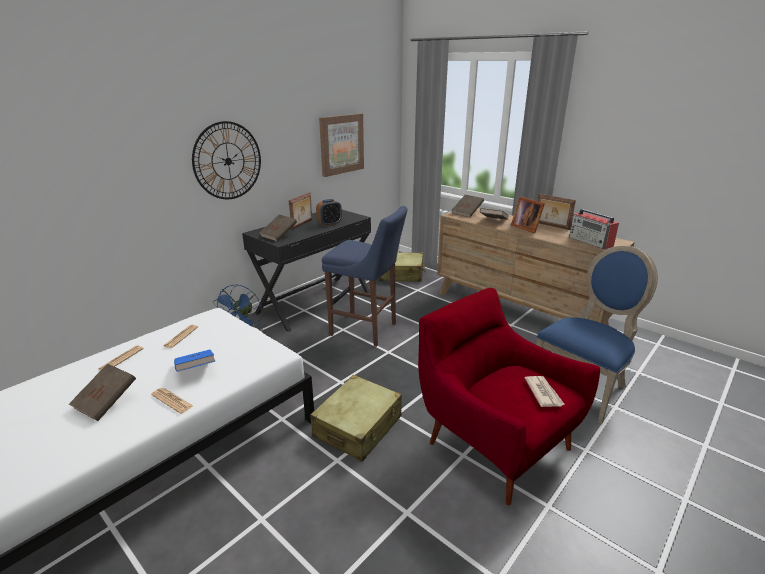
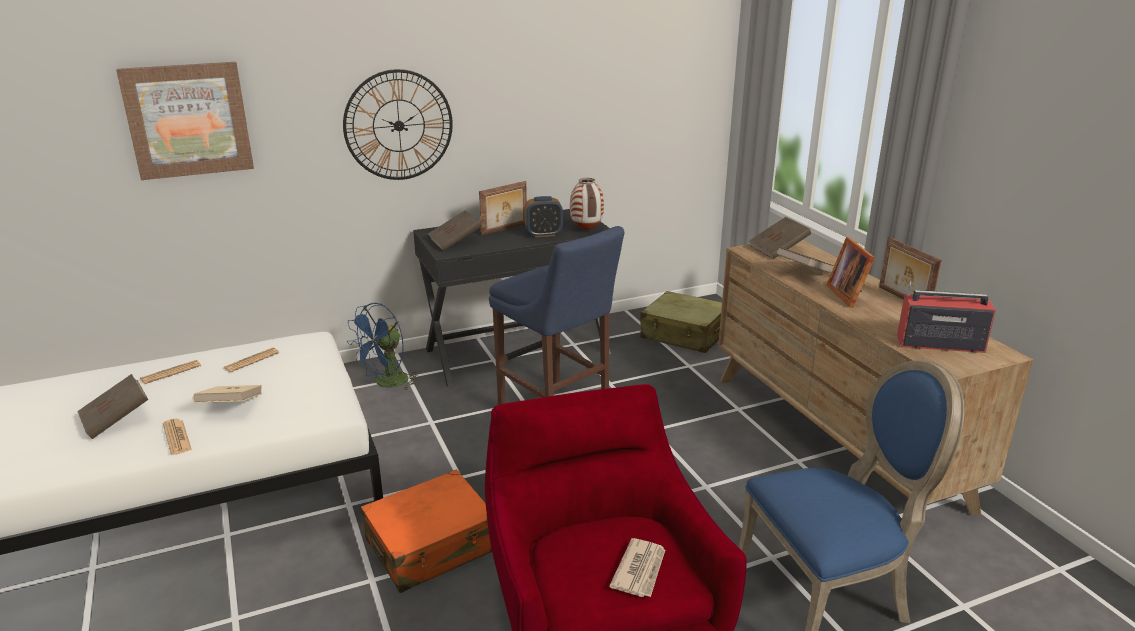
camera: 25 degrees right, 0 degrees up
(196, 370) = (231, 407): blue book -> beige book
(341, 144) = (603, 109): picture -> picture (188, 120)
(352, 218) = (587, 230): none -> vase
(358, 427) = (432, 546): beige suitcase -> orange suitcase
(591, 242) = (938, 344): radio -> radio turned 105 degrees clockwise

